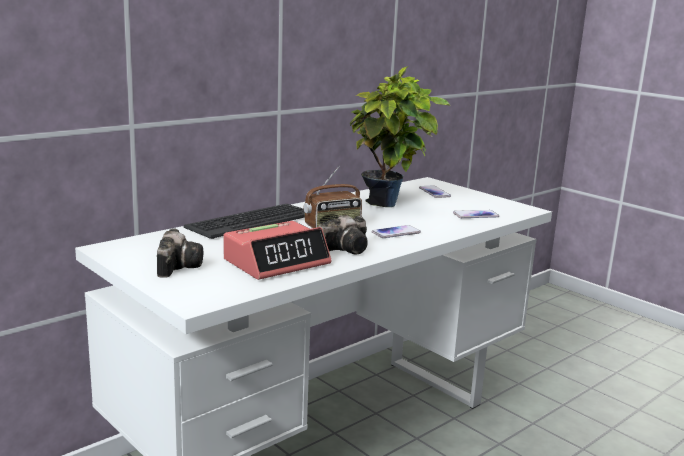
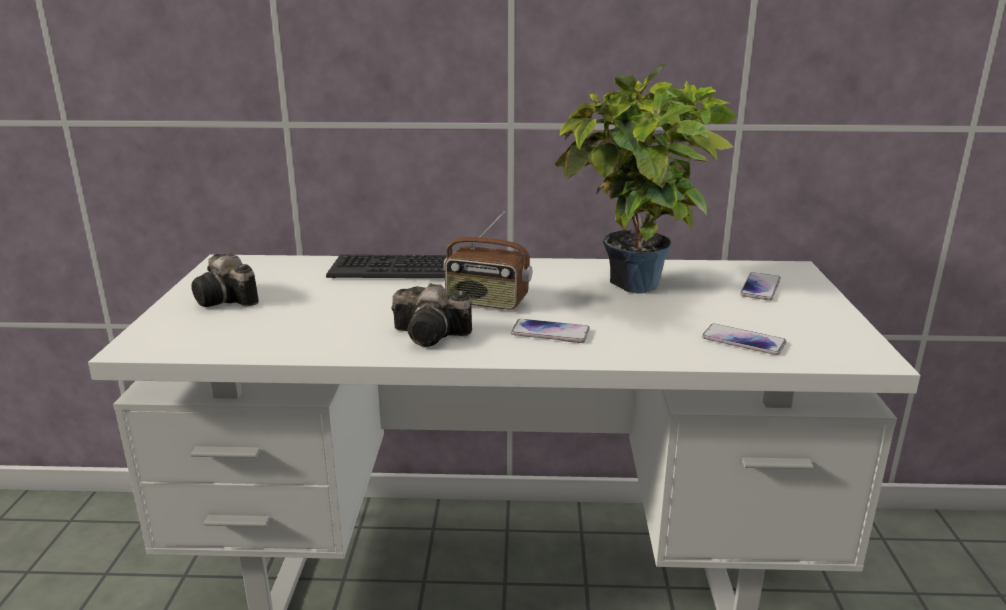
camera: 45 degrees right, 5 degrees up
(178, 266) = (228, 300): camera -> camera turned 90 degrees clockwise
(277, 262) = (320, 326): alarm clock -> none

